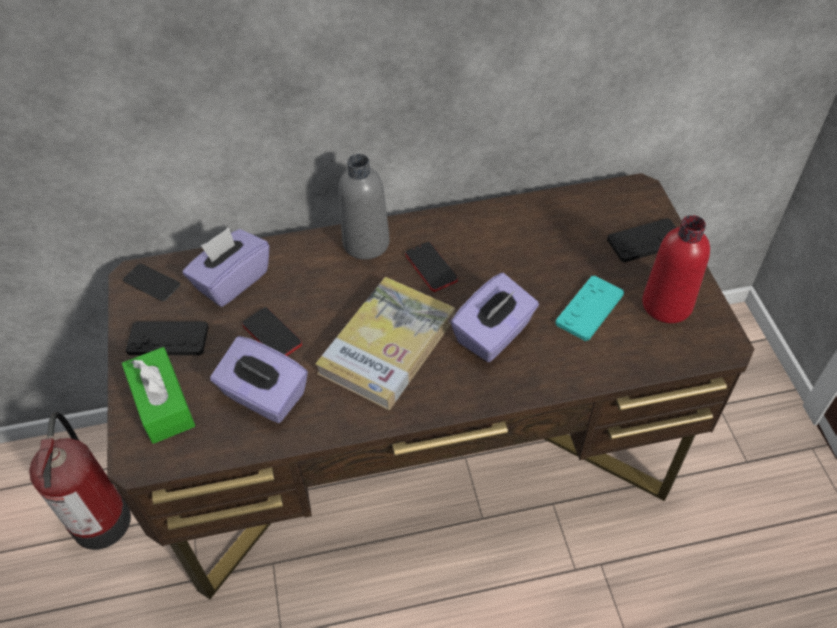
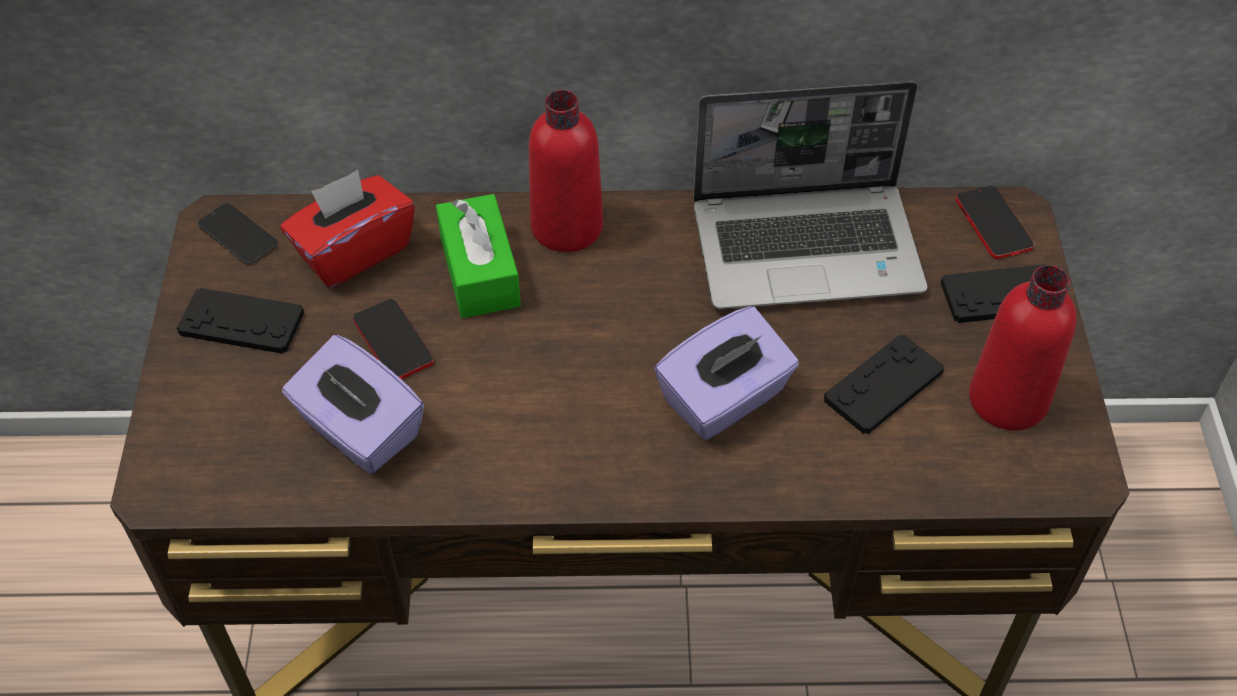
camera: 10 degrees right, 0 degrees up
(101, 518) = (123, 573): fire extinguisher -> none
(163, 404) = (212, 415): green tissue box -> green tissue box (479, 271)
(231, 281) = (354, 251): purple tissue box -> red tissue box
(366, 243) = (566, 227): grey bottle -> red bottle
(387, 345) = (559, 387): book -> none
(431, 267) = (655, 280): phone -> phone (993, 223)
(521, 231) = (809, 247): none -> laptop
(589, 309) = (883, 385): turquoise game controller -> black game controller

